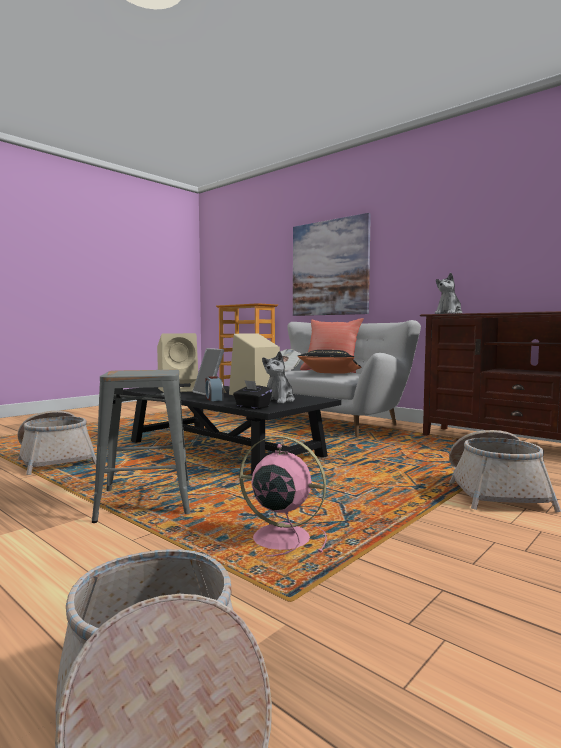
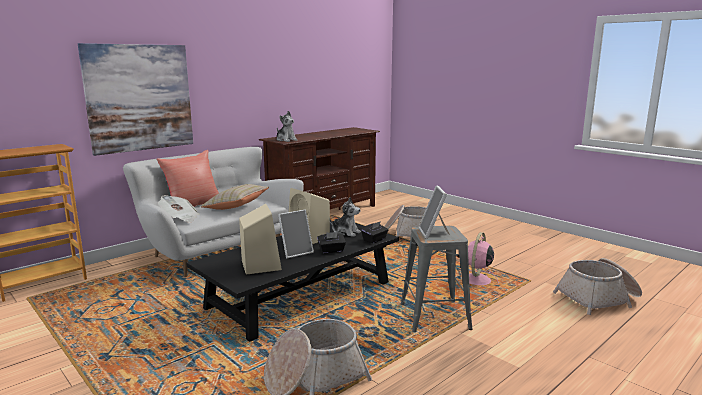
camera: 85 degrees left, 10 degrees up
(145, 371) = (433, 233): none -> picture frame
(214, 399) = (331, 250): alarm clock -> black tissue box
(330, 374) = (236, 207): black pillow -> beige pillow

